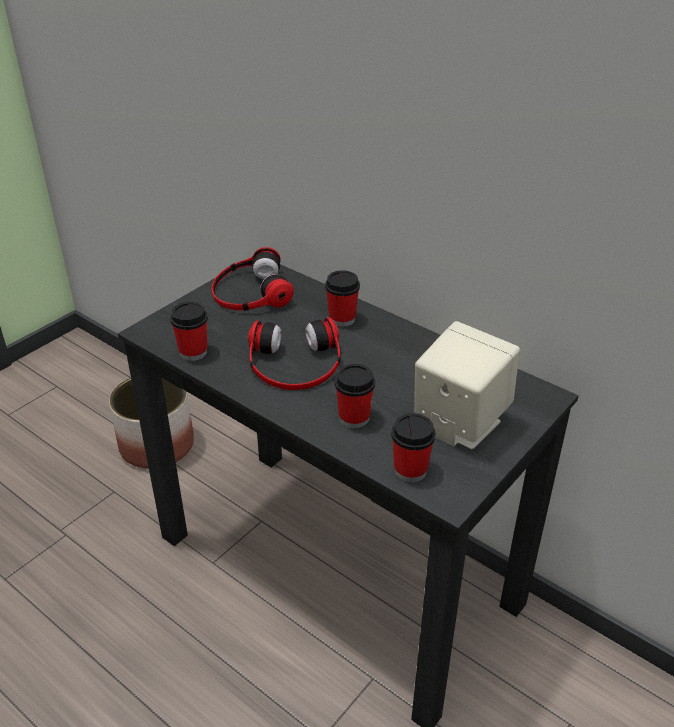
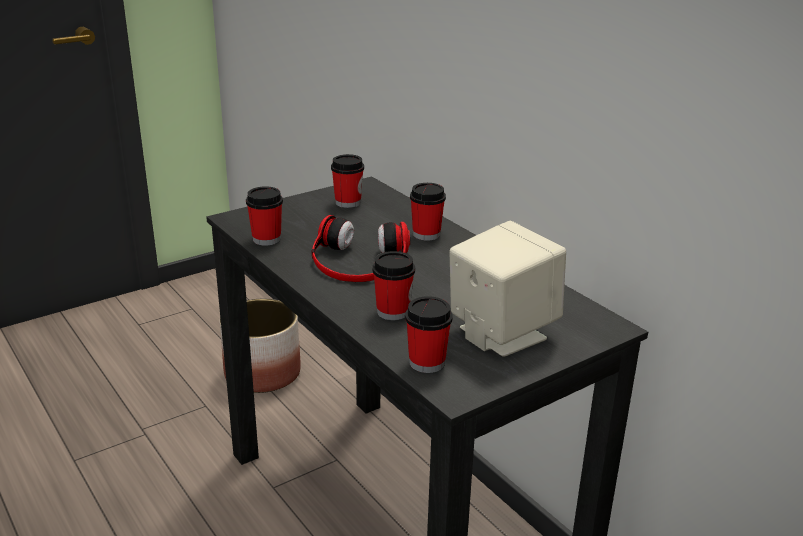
camera: 15 degrees right, 10 degrees down
(250, 292) = (348, 202): headphones -> cup

